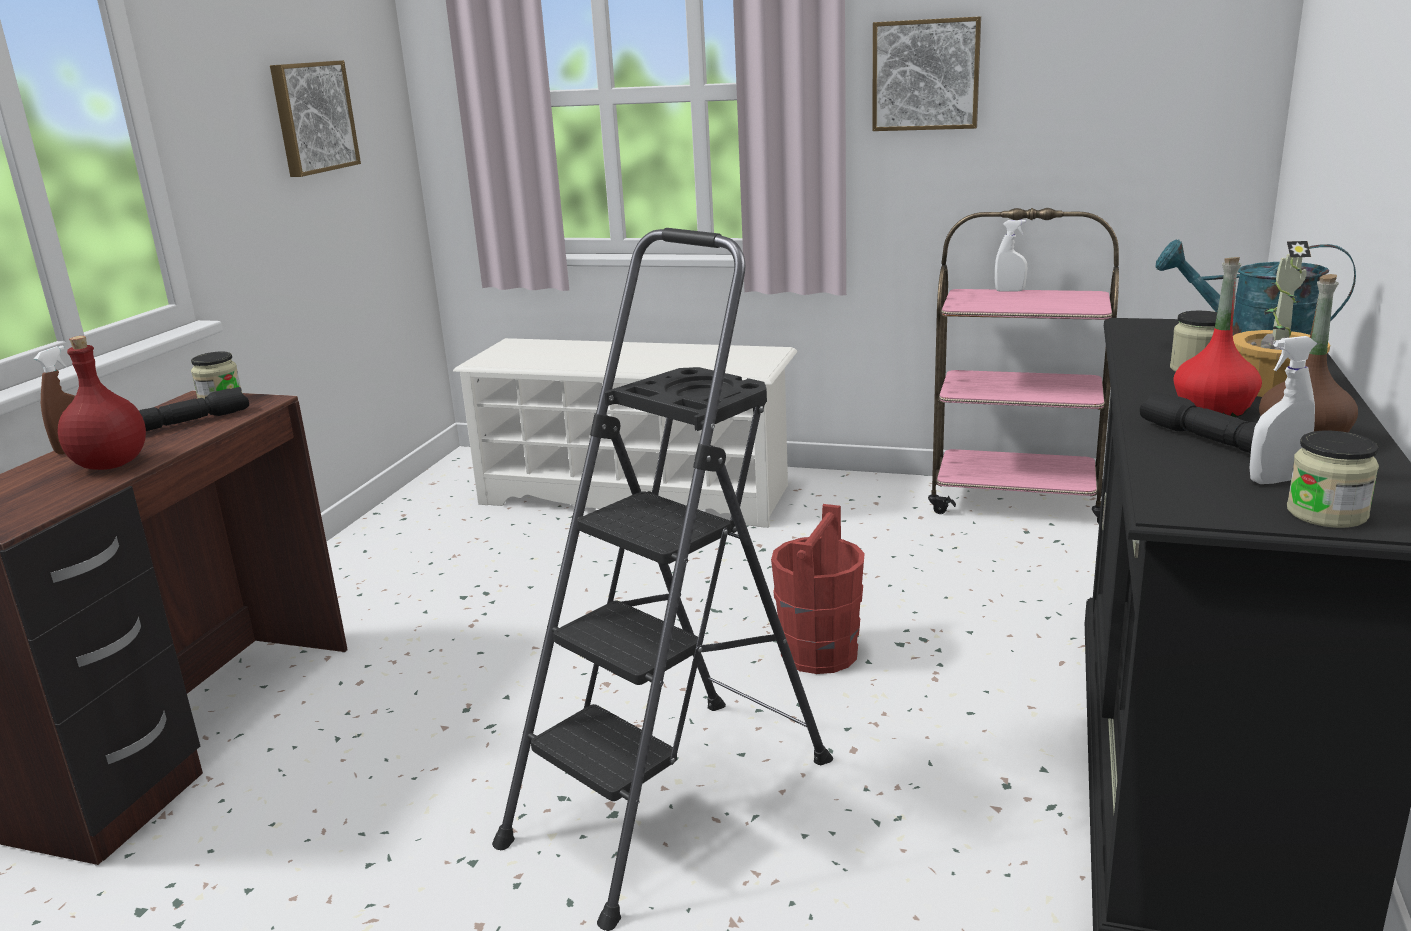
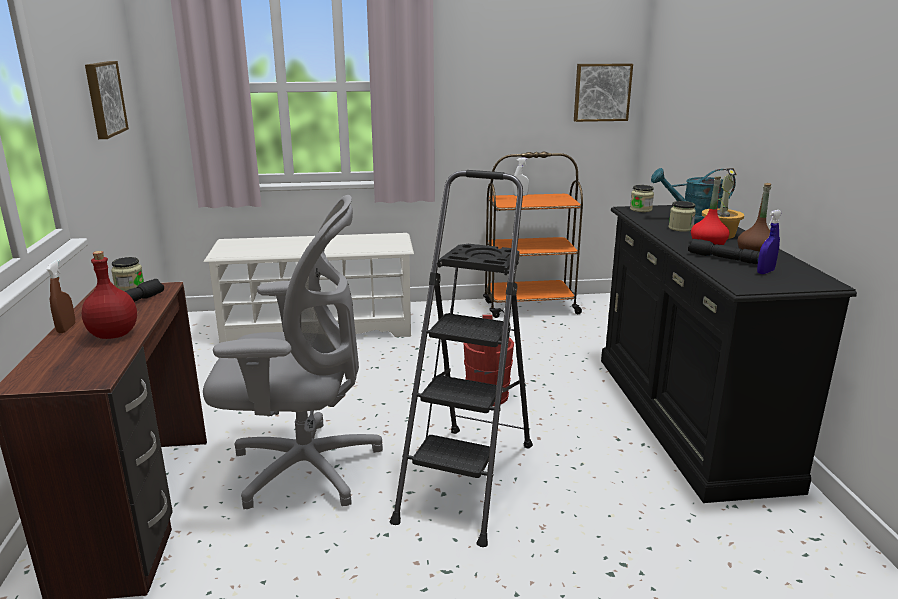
camera: 25 degrees left, 0 degrees up
(429, 720) = (296, 470): none -> grey office chair
(926, 75) = (472, 80): picture -> picture (601, 92)
(1016, 503) = (529, 308): pink cart -> orange cart
(1276, 480) = (765, 272): white spray bottle -> blue spray bottle
(1326, 513) = (797, 283): jar -> jar (641, 209)

